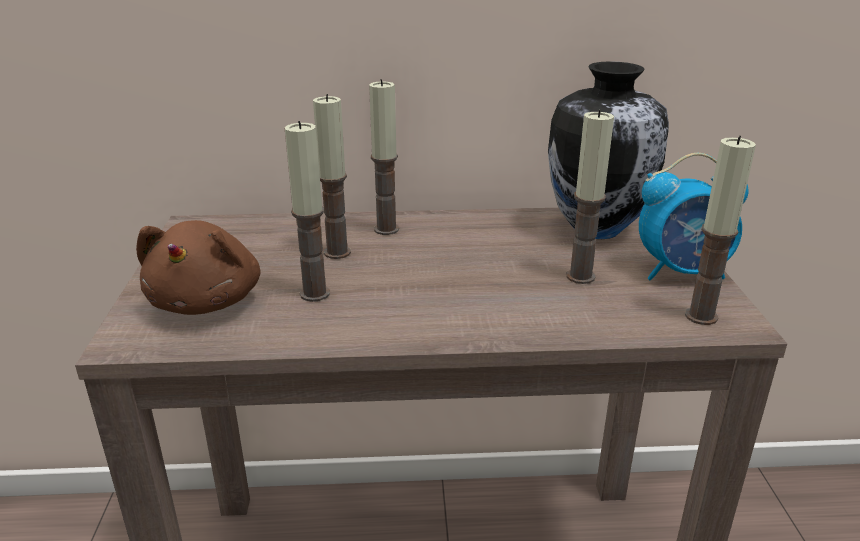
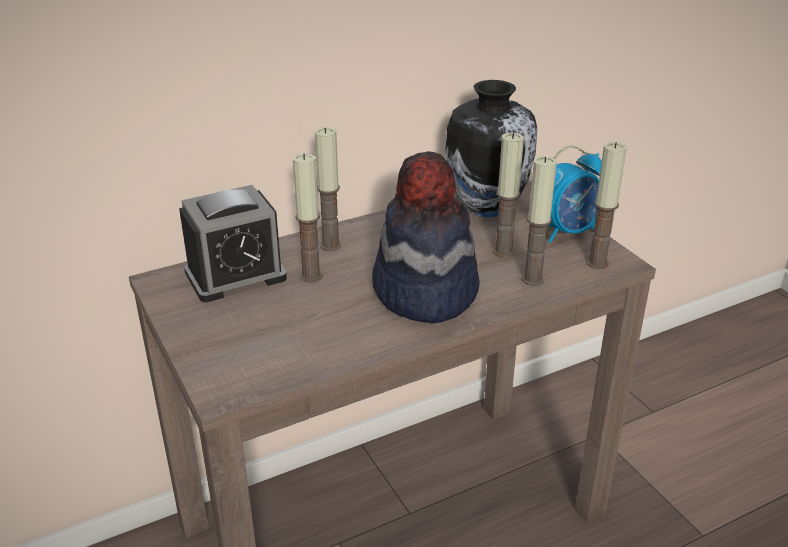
camera: 25 degrees left, 5 degrees up
(208, 301) = (251, 343): brown plush toy -> none
(264, 235) = (235, 275): none -> alarm clock
(315, 294) = (327, 315): candle -> candle (532, 279)
(446, 296) = (424, 291): none -> hat

